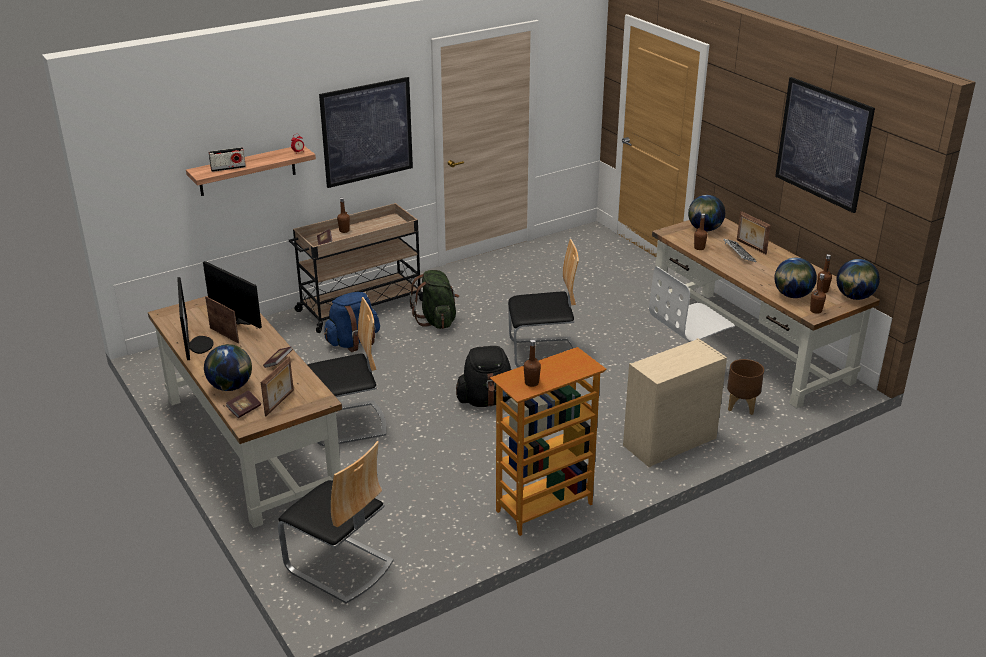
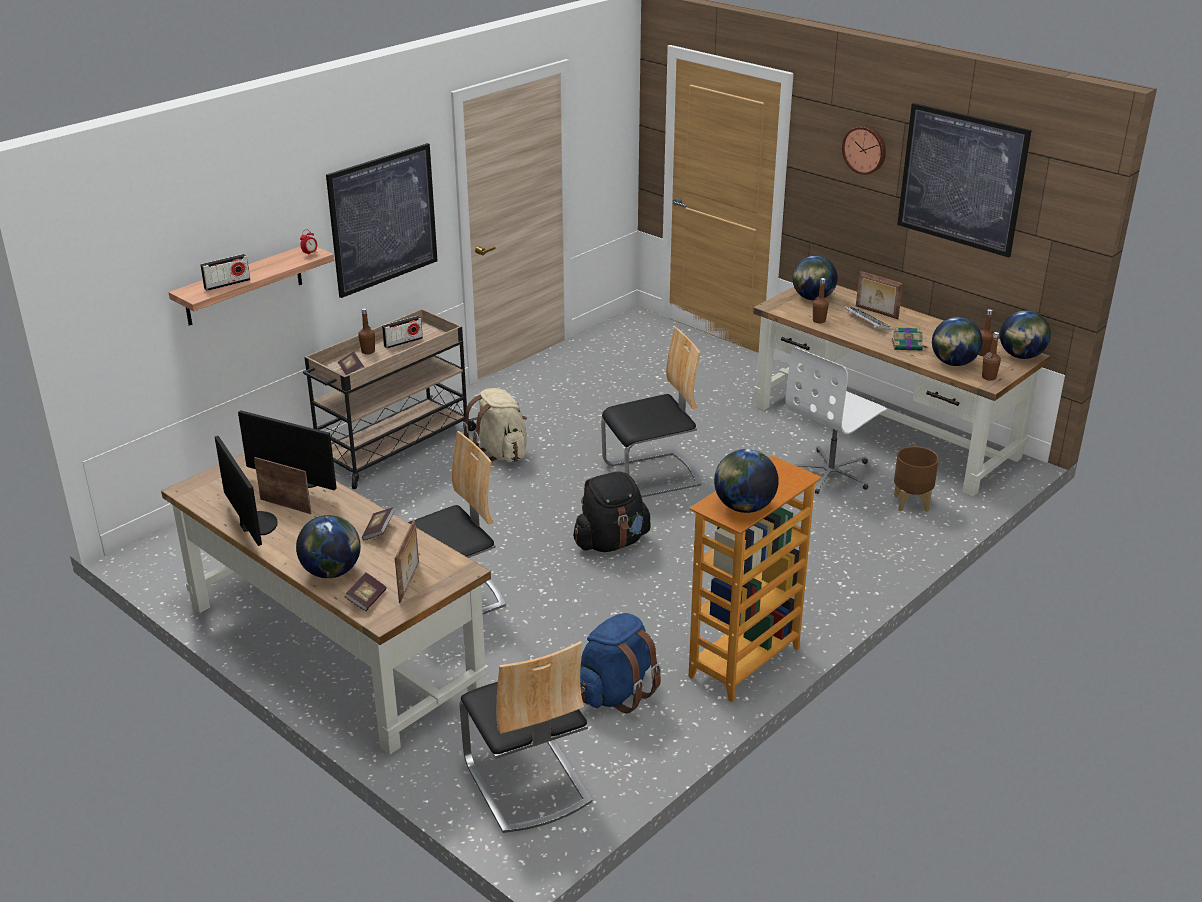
camera: 15 degrees left, 0 degrees up
(339, 566) = (526, 782): chair -> chair turned 45 degrees clockwise
(353, 342) = (406, 494): blue backpack -> blue backpack (616, 693)
(373, 227) = (403, 342): none -> radio
(437, 320) = (500, 452): green backpack -> beige backpack
(531, 383) = (744, 507): brown bottle -> globe
(668, 442) = (850, 559): beige dresser -> none
(756, 112) = (865, 149): none -> wall clock
(761, 276) = (907, 345): none -> book

